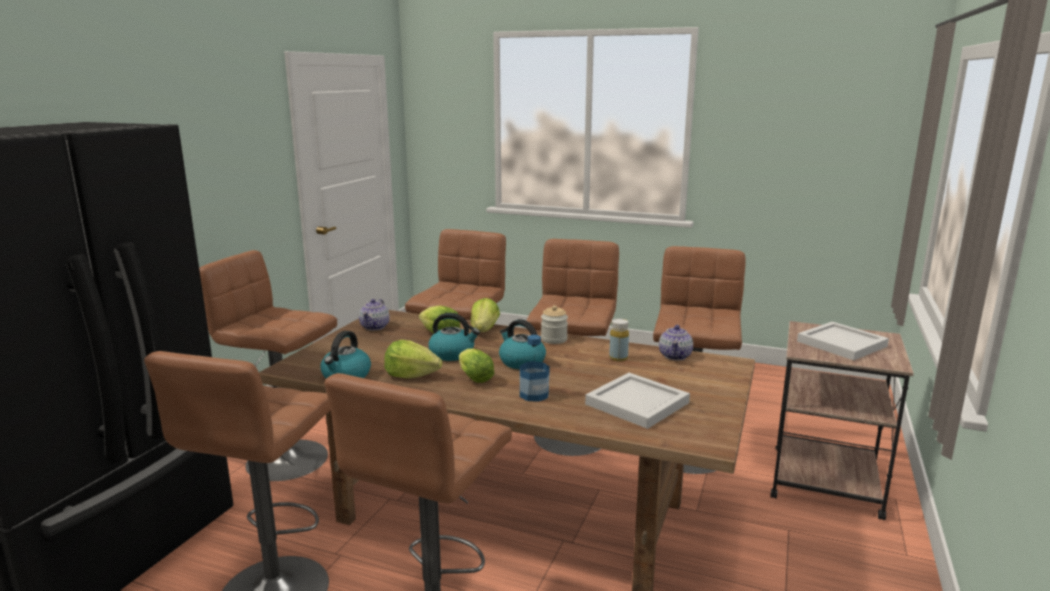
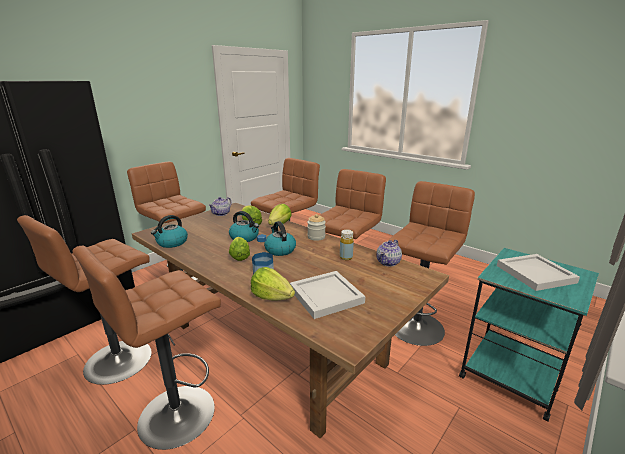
camera: 20 degrees right, 5 degrees up
(411, 375) = (206, 248): lettuce -> lettuce (272, 297)
(825, 484) = (510, 376): brown cart -> turquoise cart

